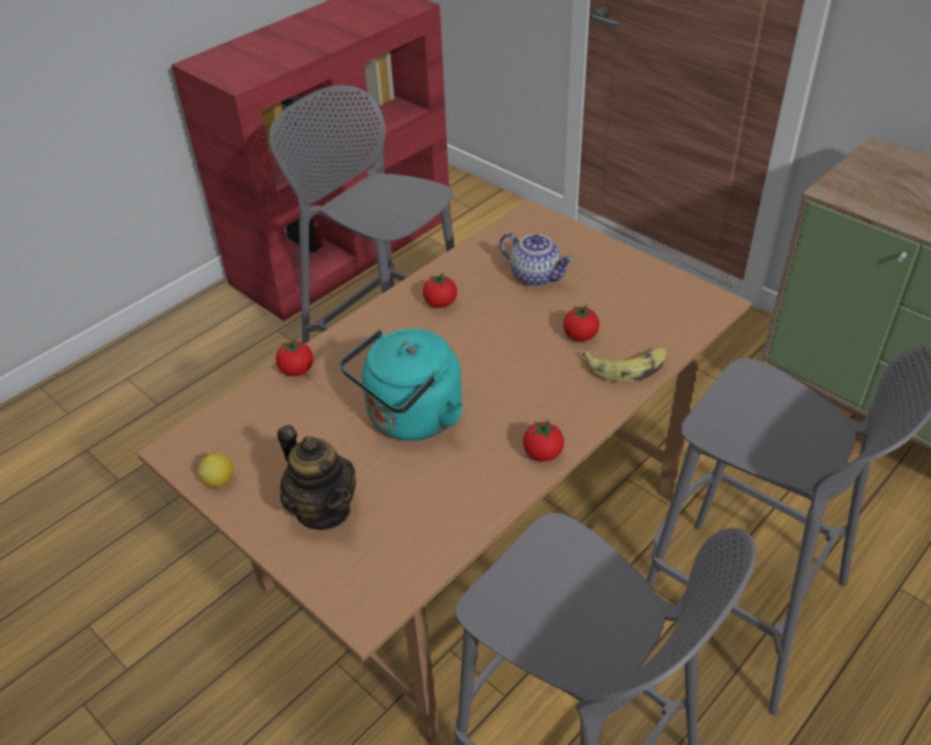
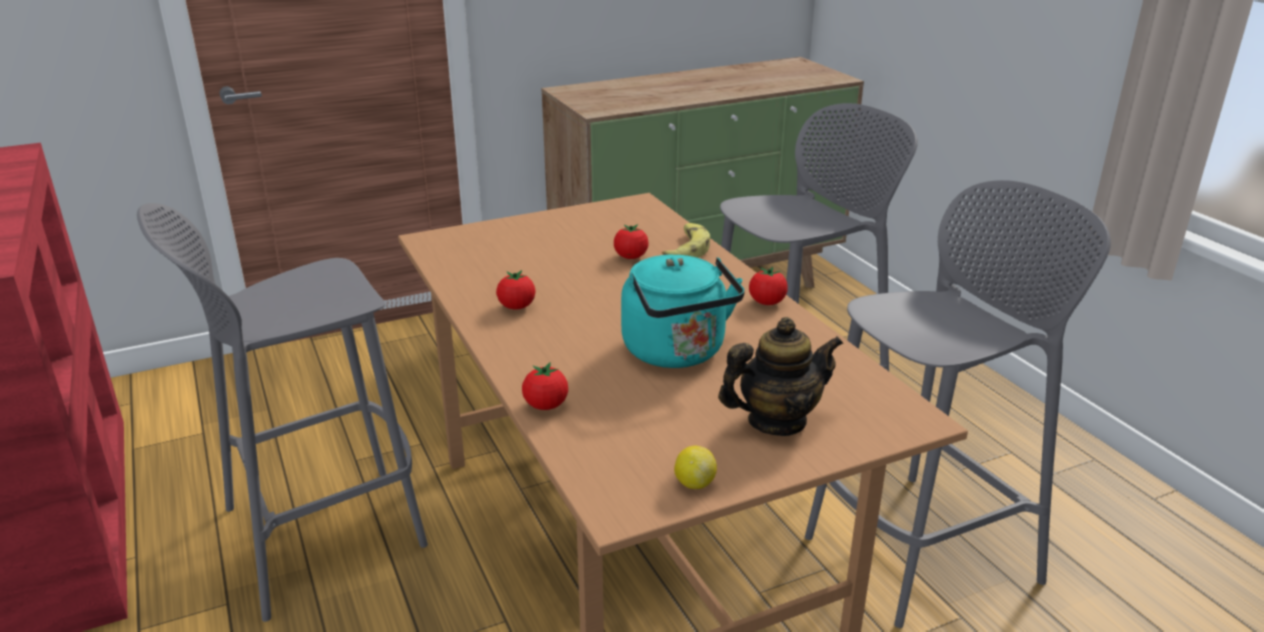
camera: 70 degrees left, 15 degrees down
(536, 276) = (526, 256): teapot -> none

